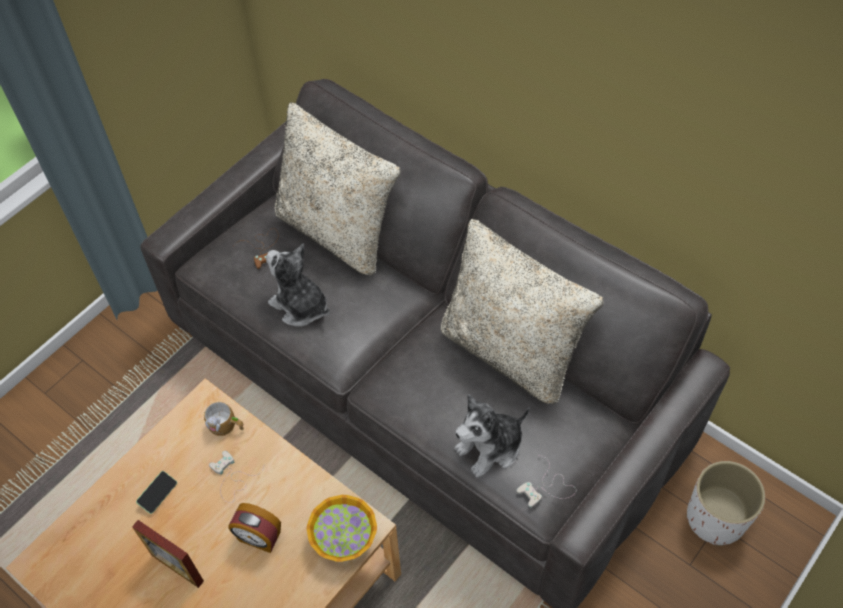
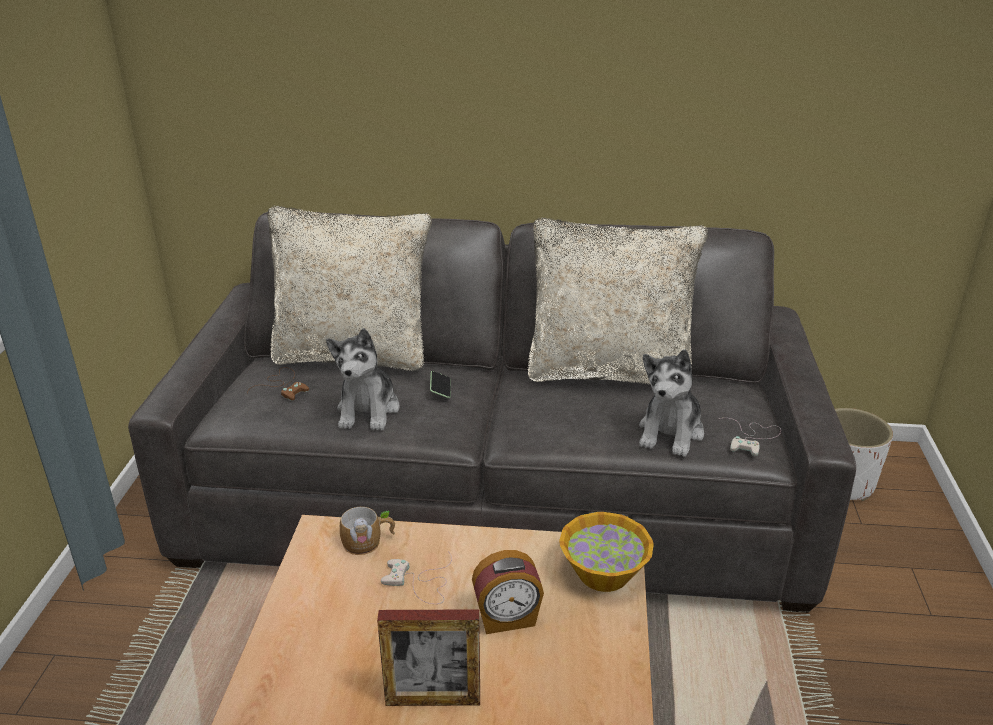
camera: 35 degrees left, 25 degrees down
(158, 494) = (337, 641): phone -> phone (440, 390)
(300, 306) = (368, 410): plush toy -> plush toy turned 90 degrees counterclockwise

